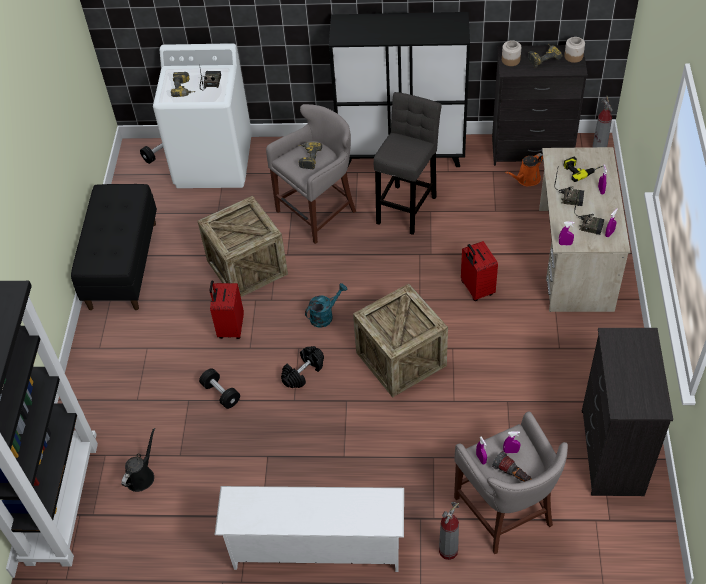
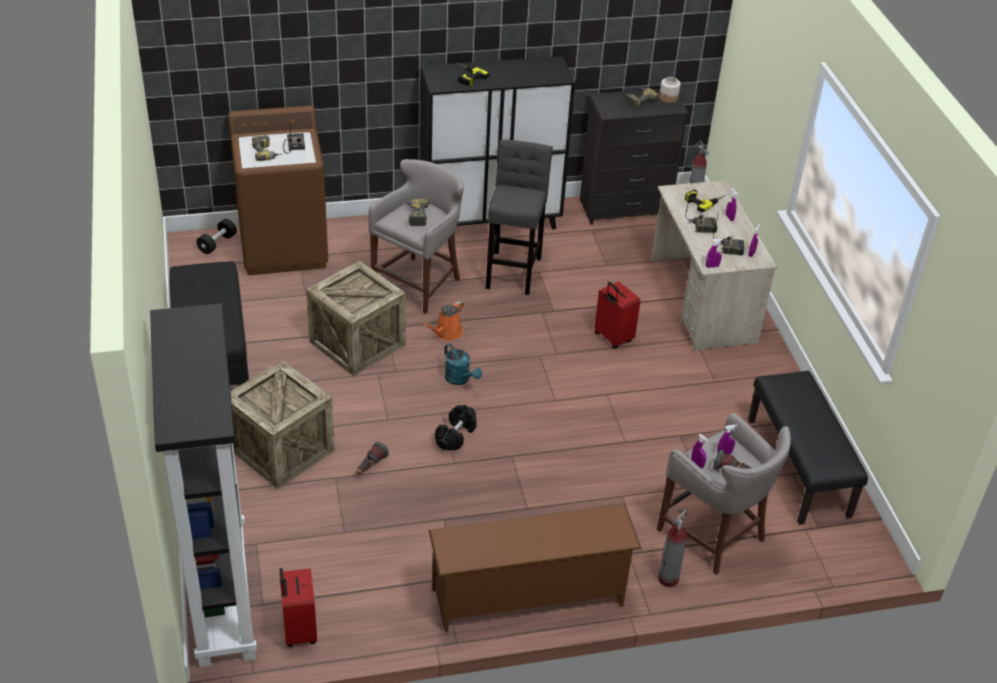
camera: 20 degrees left, 10 degrees down
(141, 476) = (307, 558): black watering can -> none
(214, 163) = (284, 247): white washing machine -> brown washing machine
(221, 393) = (370, 466): black dumbbell -> flashlight
(230, 328) = (358, 403): red suitcase -> red suitcase (298, 631)
(316, 549) = (528, 598): white shoe rack -> brown shoe rack
(325, 315) = (460, 379): turquoise watering can -> turquoise watering can turned 105 degrees clockwise
(368, 29) = (465, 76): none -> power drill
(401, 359) = (556, 410): crate -> crate (282, 450)
(510, 60) = (607, 105): jar -> none
(526, 179) = (628, 234): orange watering can -> orange watering can (446, 333)
(611, 453) = (799, 468): black dresser -> black bench

